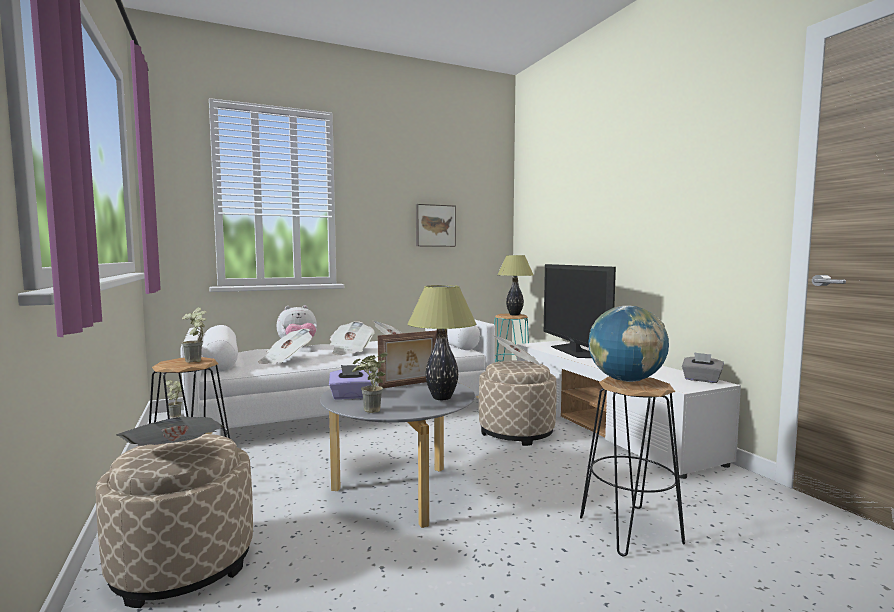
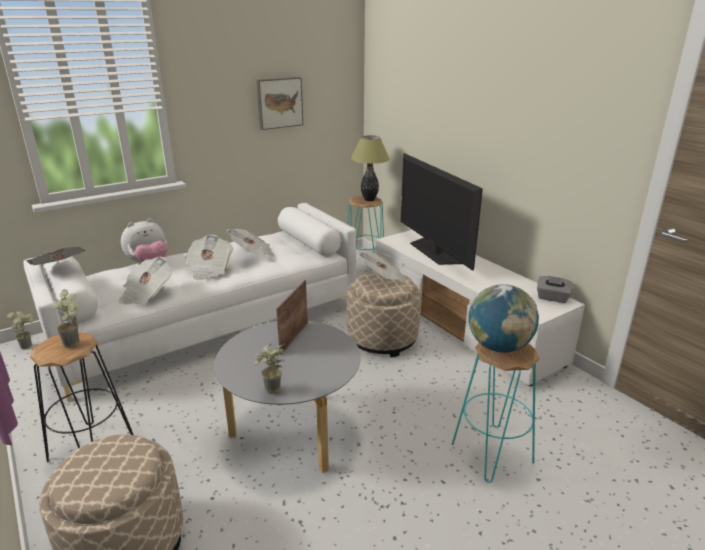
camera: 10 degrees left, 20 degrees up
(175, 456) = (109, 478): newspaper -> newspaper (60, 269)
(351, 396) = (244, 365): purple tissue box -> none
(409, 384) = (293, 337): picture frame -> picture frame turned 150 degrees clockwise
(441, 398) = (330, 360): table lamp -> none
(630, 530) = (492, 453): black stool -> turquoise stool

